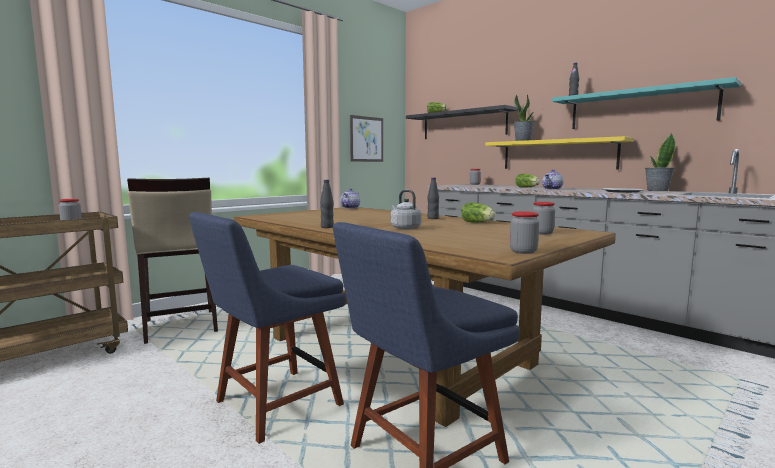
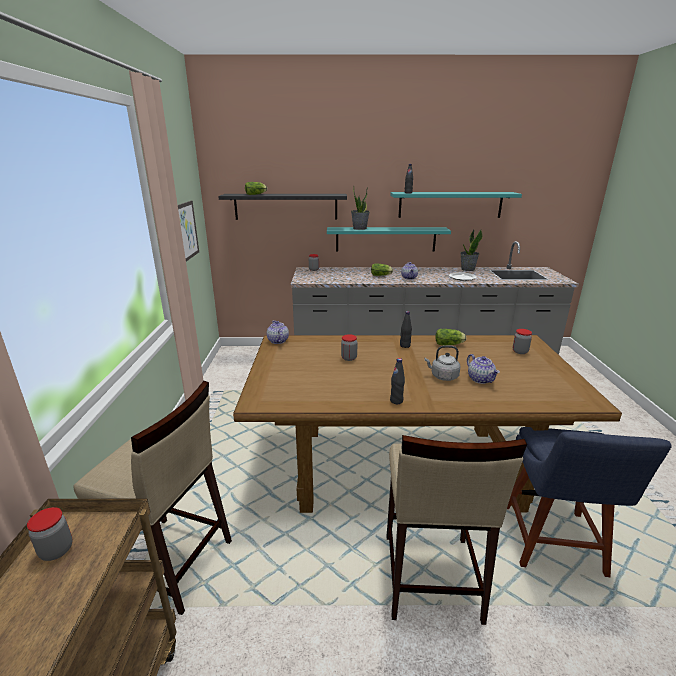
camera: 45 degrees left, 15 degrees up
(273, 405) = (430, 577): blue chair -> beige stool
(432, 233) = (481, 379): none -> teapot
(523, 251) = (583, 389): jar -> jar (349, 358)
(557, 154) = (385, 239): yellow shelf -> turquoise shelf

